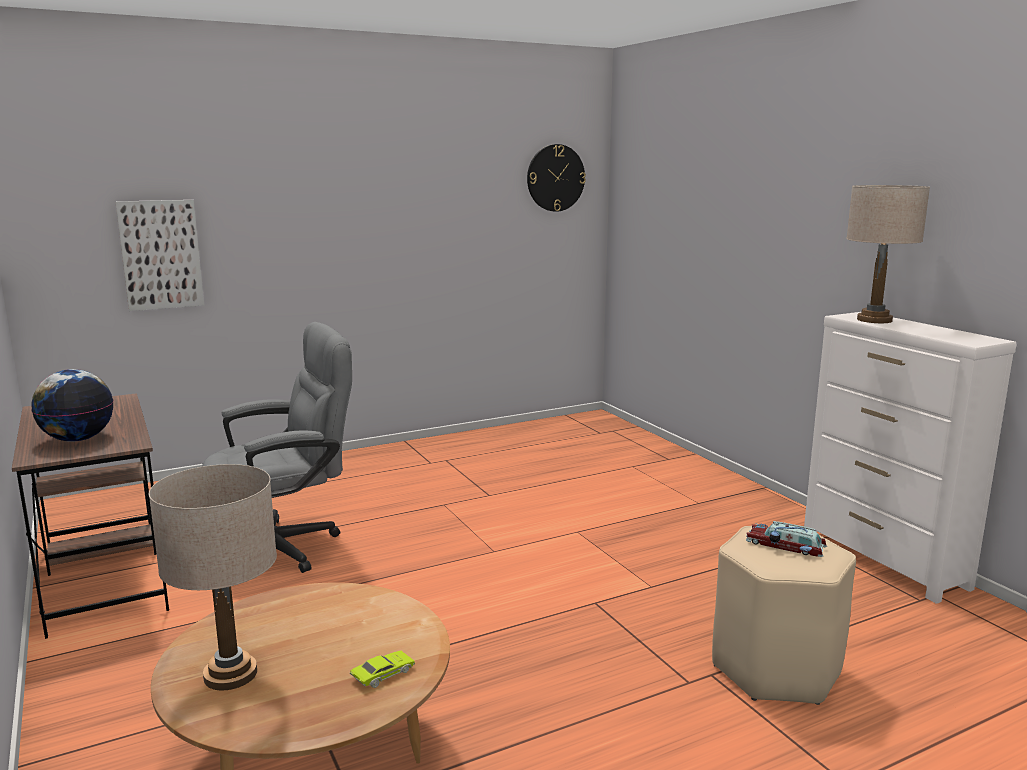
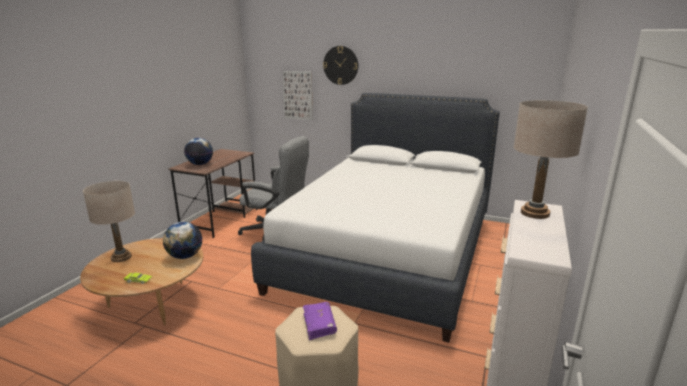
camera: 50 degrees right, 5 degrees up
(362, 604) = (185, 256): none -> globe
(513, 497) = (388, 252): none -> white bed
(555, 178) = (516, 69): wall clock -> wall clock (340, 65)
(786, 546) = (319, 325): toy car -> purple book

